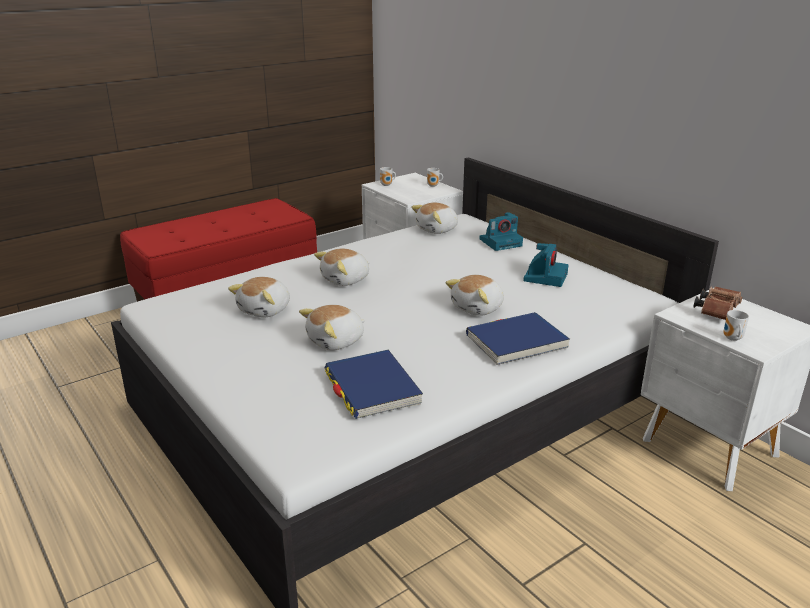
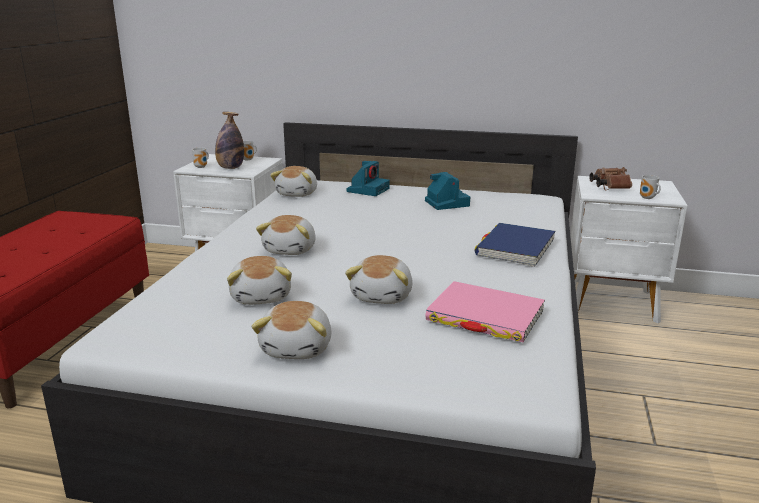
camera: 40 degrees left, 5 degrees down
(372, 388) = (485, 316): blue book -> pink book
(405, 191) = (230, 168): none -> bottle
(478, 308) = (443, 236): plush toy -> plush toy (298, 348)

